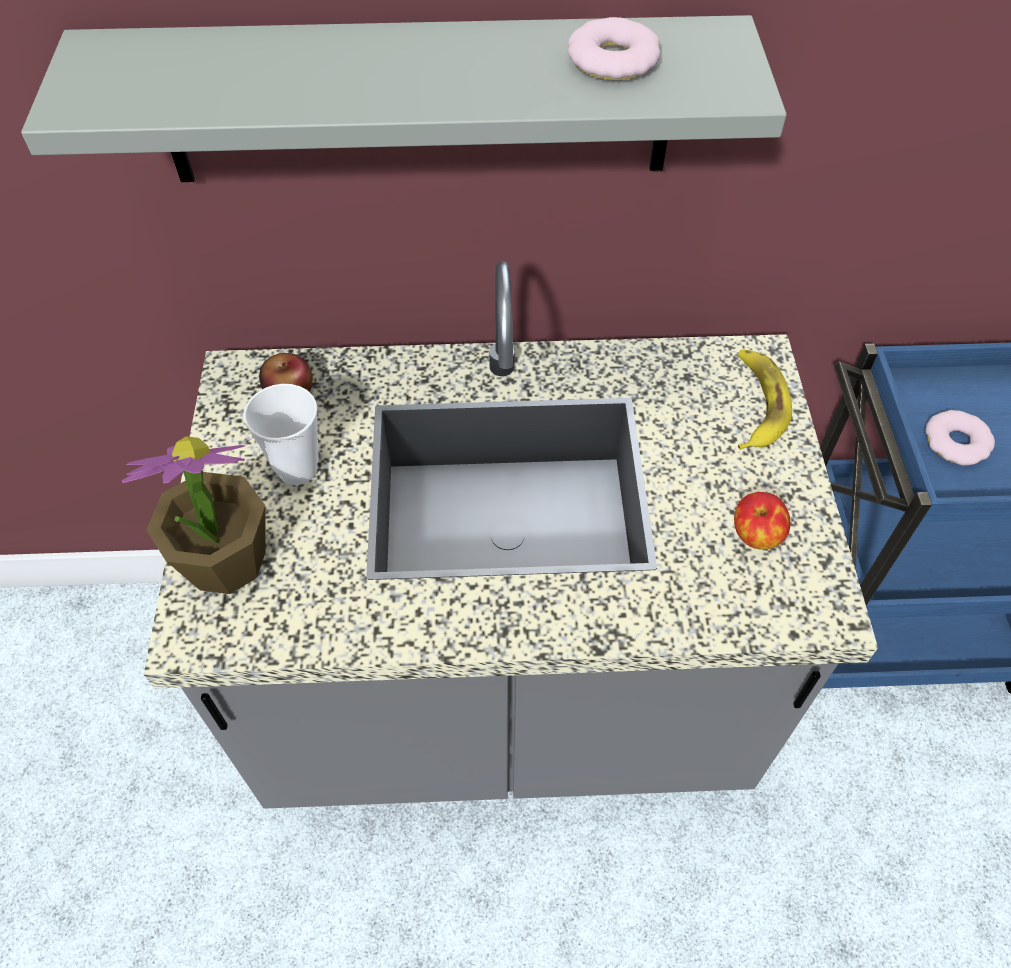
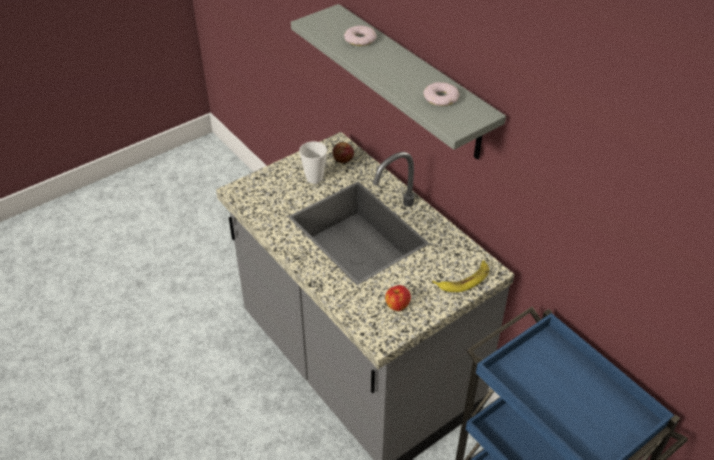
camera: 55 degrees right, 10 degrees down
(225, 561) = (266, 183): potted plant -> none
(956, 443) = (532, 369): donut -> donut (360, 39)

